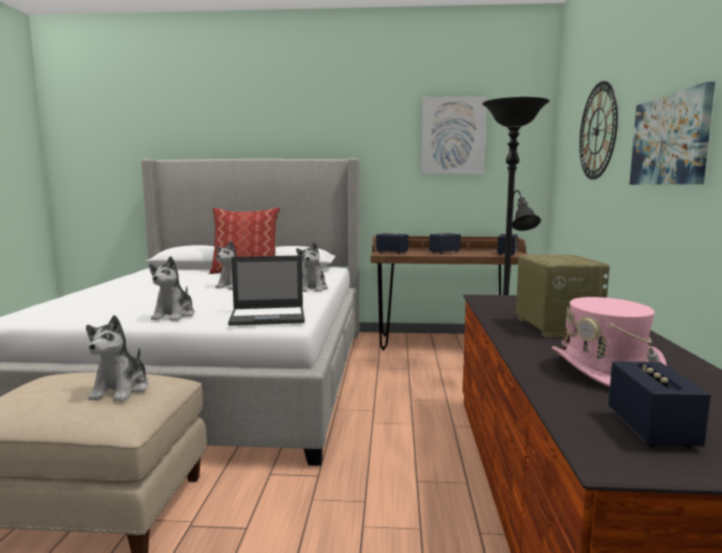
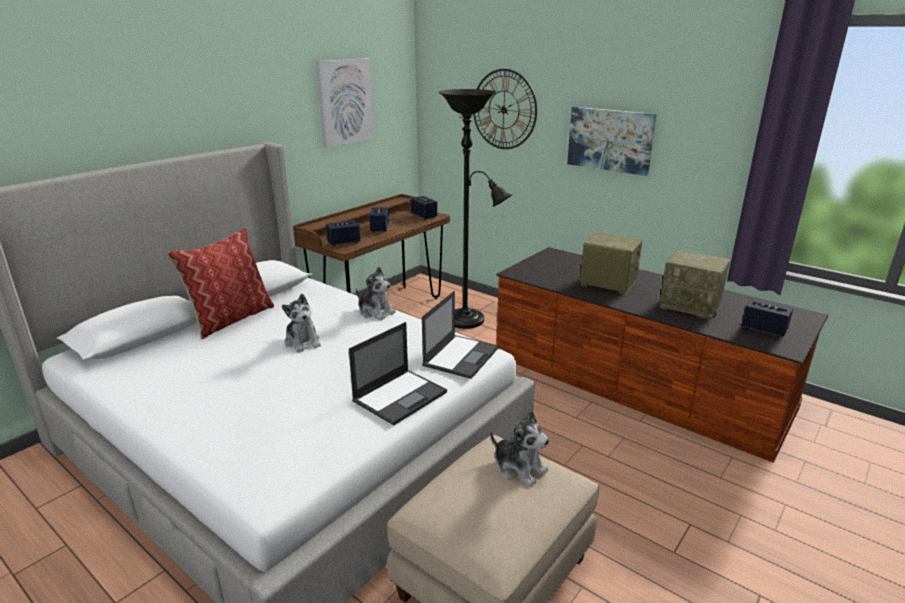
camera: 55 degrees left, 15 degrees up
(174, 315) = (400, 396): plush toy -> laptop
(605, 371) = (691, 306): pink hat -> radio

